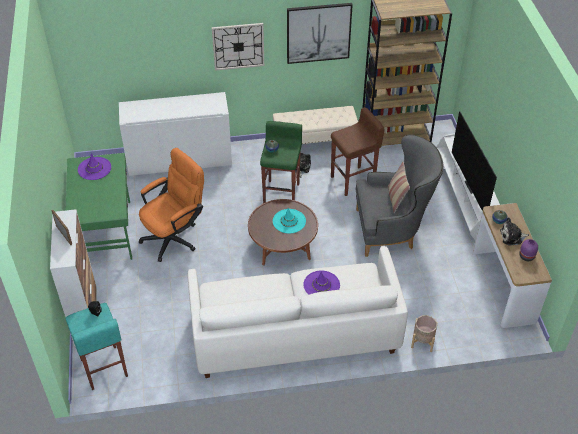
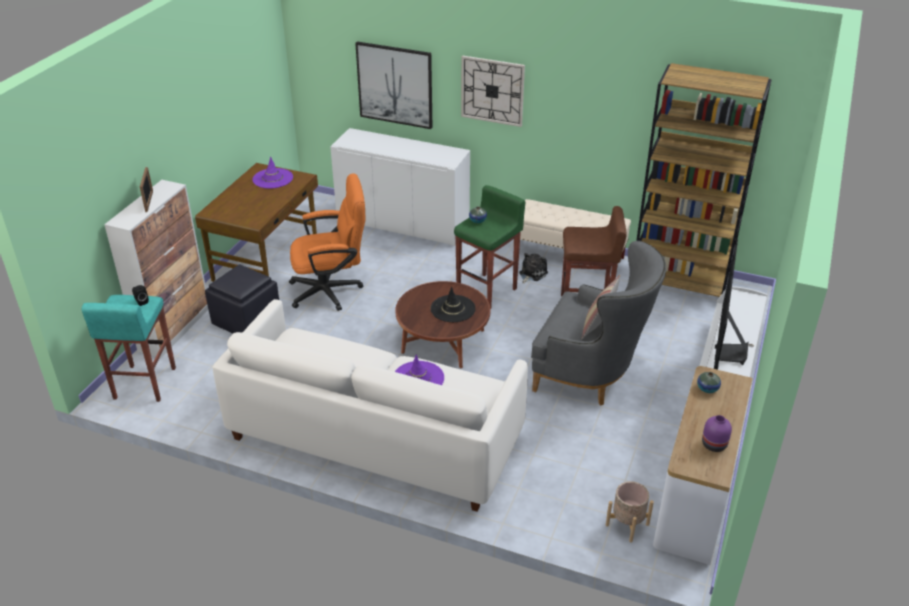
camera: 30 degrees right, 10 degrees down
(105, 231) = (267, 261): green desk -> brown desk
(133, 286) = (246, 320): none -> black ottoman
(289, 221) = (453, 309): turquoise hat -> black hat
(318, 33) = (594, 98): picture -> picture (395, 85)
(423, 341) = (527, 515): beige planter -> beige planter (627, 525)
(512, 237) = (712, 414): plush toy -> none

